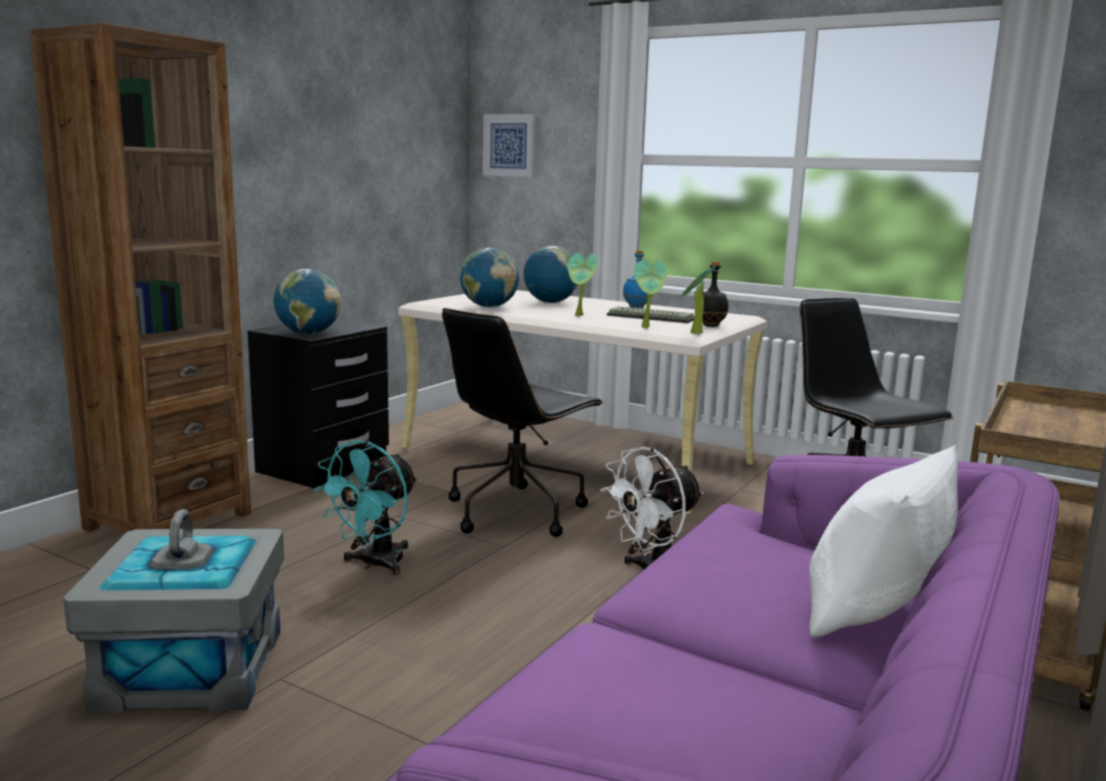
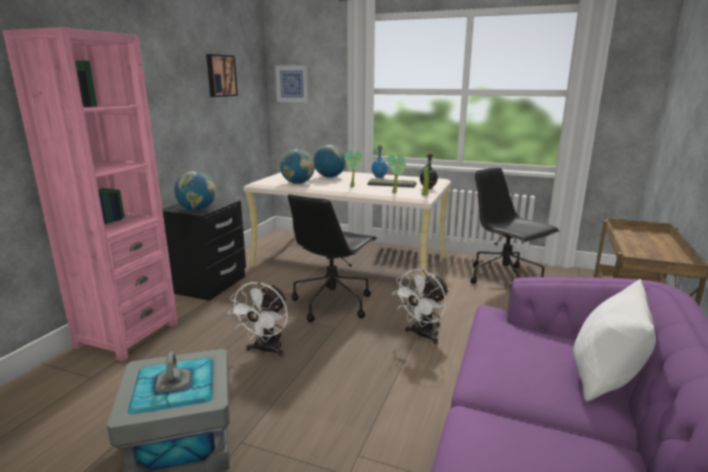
camera: 10 degrees left, 5 degrees up
(168, 521) = (127, 335): brown bookcase -> pink bookcase
(374, 564) = (266, 350): turquoise fan -> white fan
(381, 124) = (220, 76): none -> picture

